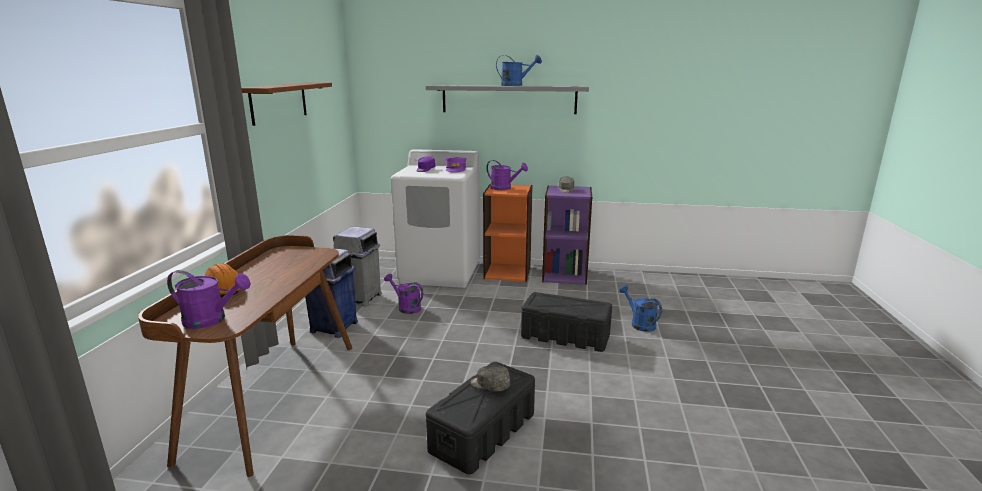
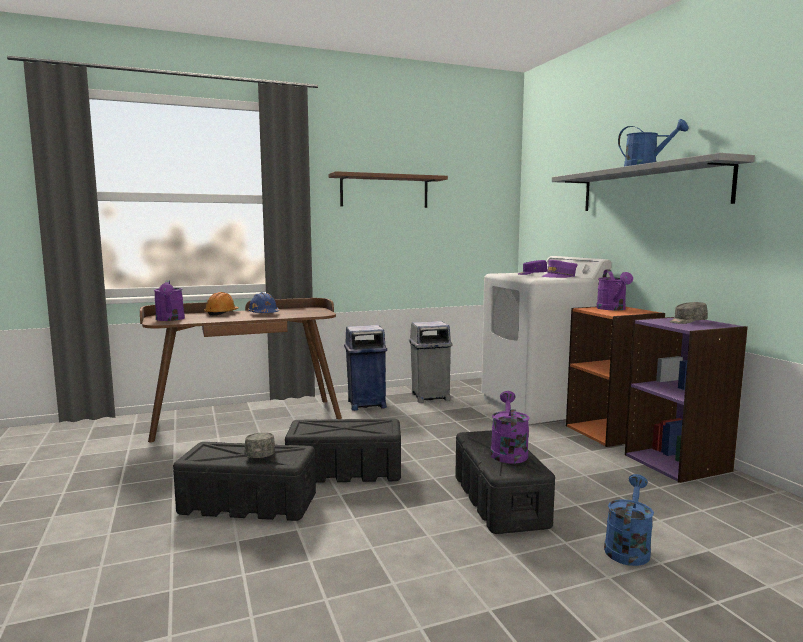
camera: 60 degrees right, 10 degrees down
(273, 273) = (263, 314): none -> blue hard hat
(406, 307) = (440, 415): purple watering can -> purple watering can (508, 452)
(467, 375) = (344, 471): none -> black storage box

